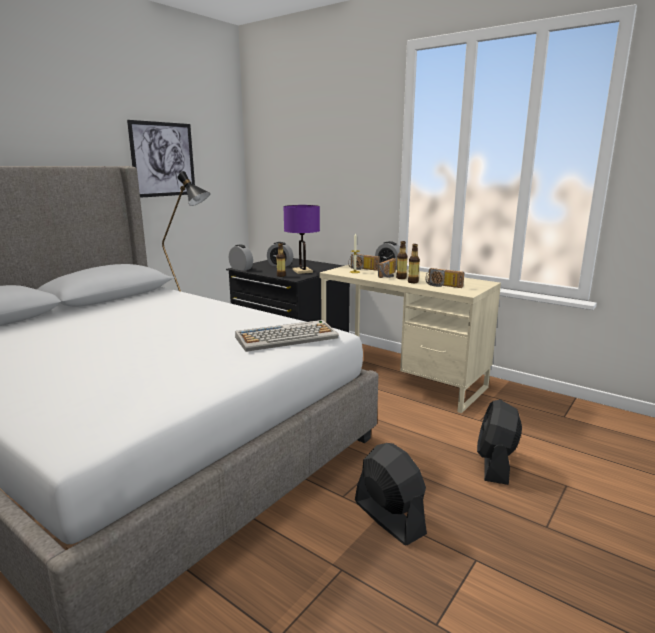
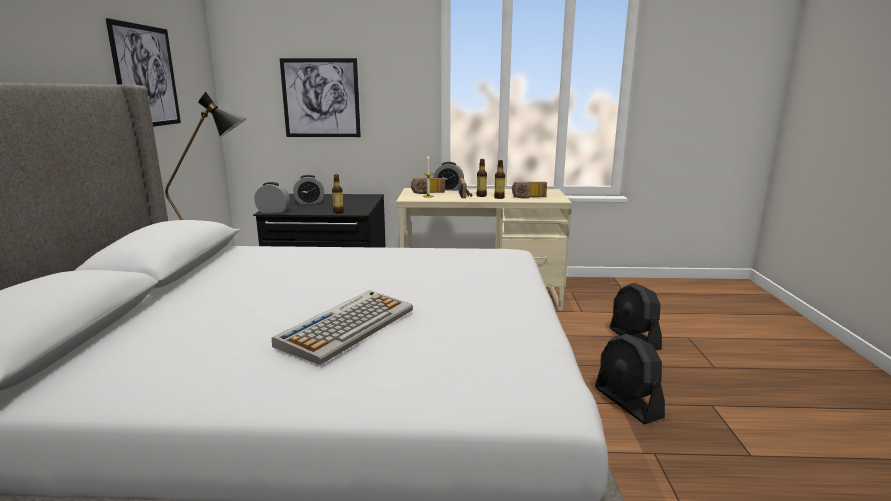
camera: 35 degrees left, 0 degrees up
(287, 337) = (490, 263): keyboard -> keyboard (347, 326)
(302, 271) = (349, 204): purple table lamp -> none
(309, 177) = (321, 98): none -> picture
(388, 517) = (627, 403): black fan -> black fan turned 135 degrees counterclockwise

